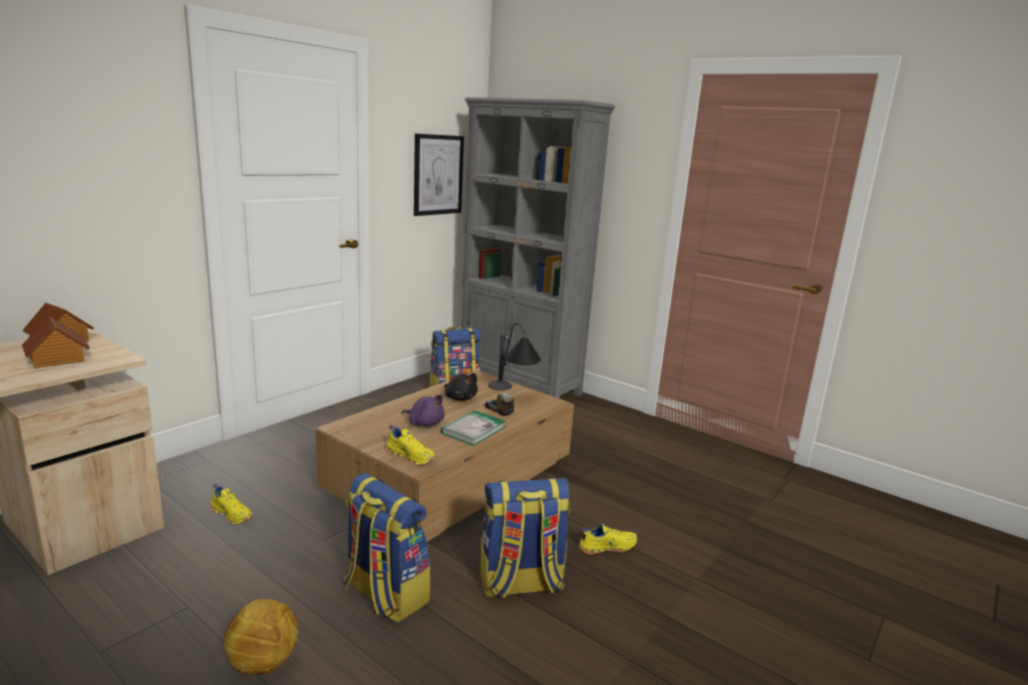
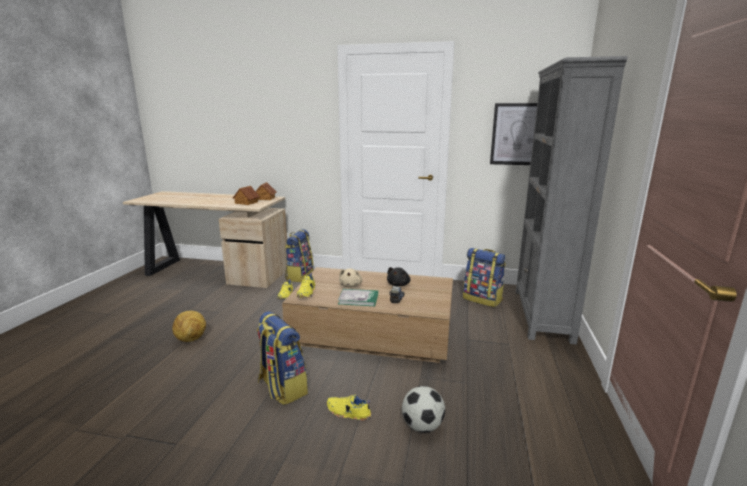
camera: 65 degrees right, 0 degrees up
(384, 594) = (249, 349): backpack -> backpack (299, 276)
(424, 423) = (350, 285): purple plush toy -> beige plush toy
(512, 394) = (429, 296): table lamp -> none
(606, 547) = (348, 413): yellow shoe -> yellow shoe turned 150 degrees clockwise
(651, 510) = (422, 426): none -> football

